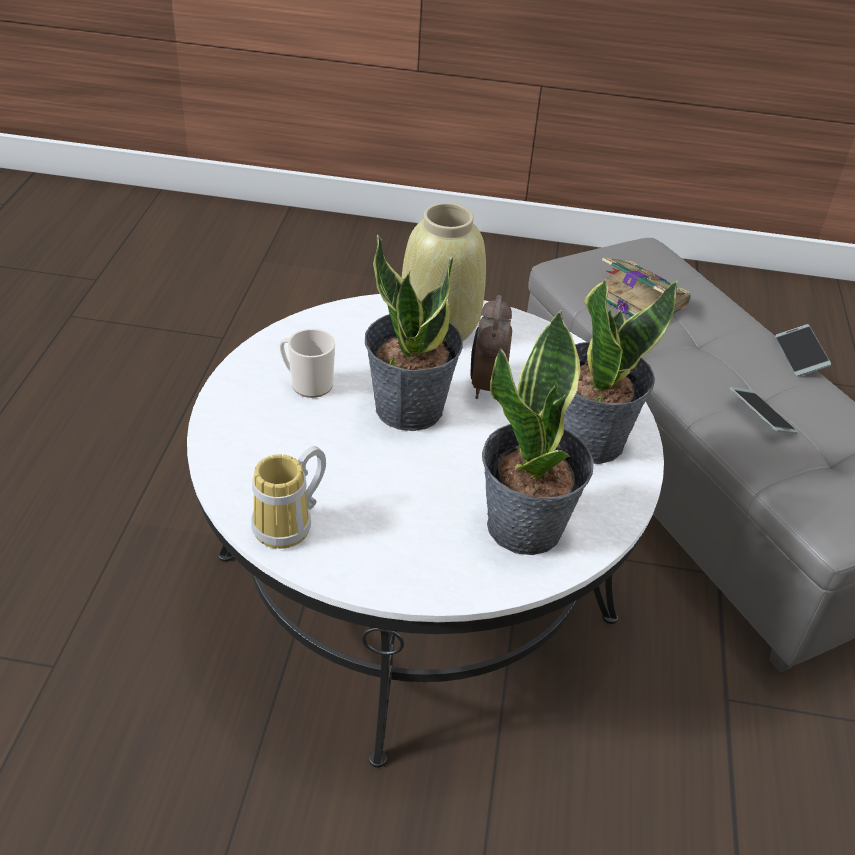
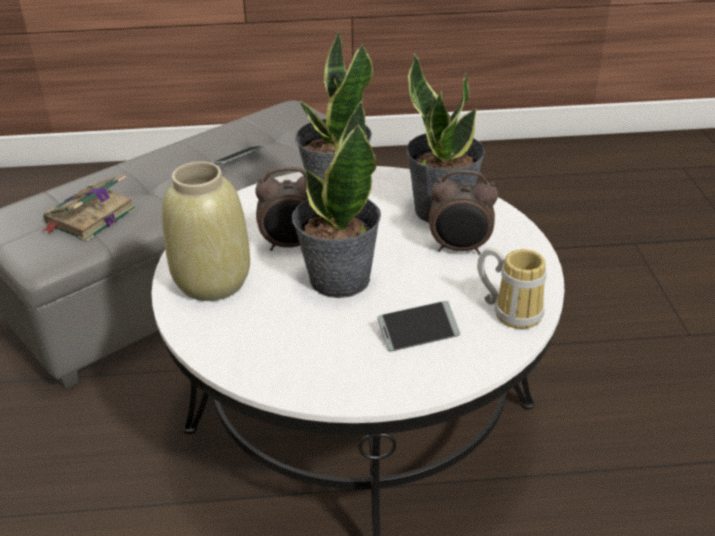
camera: 100 degrees left, 5 degrees down
(307, 383) = (331, 344): mug -> none
(429, 518) = (460, 249): none -> alarm clock
(799, 356) = (159, 147): phone -> phone (418, 332)

